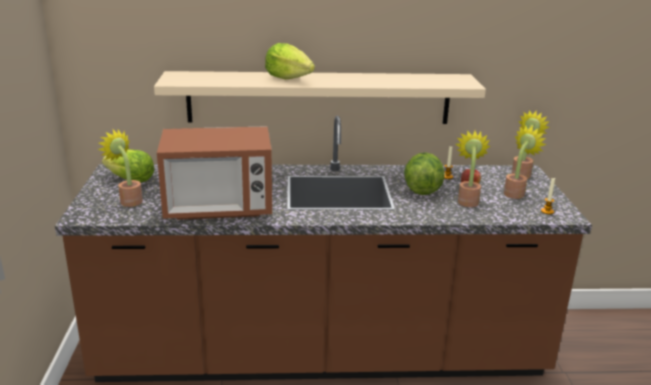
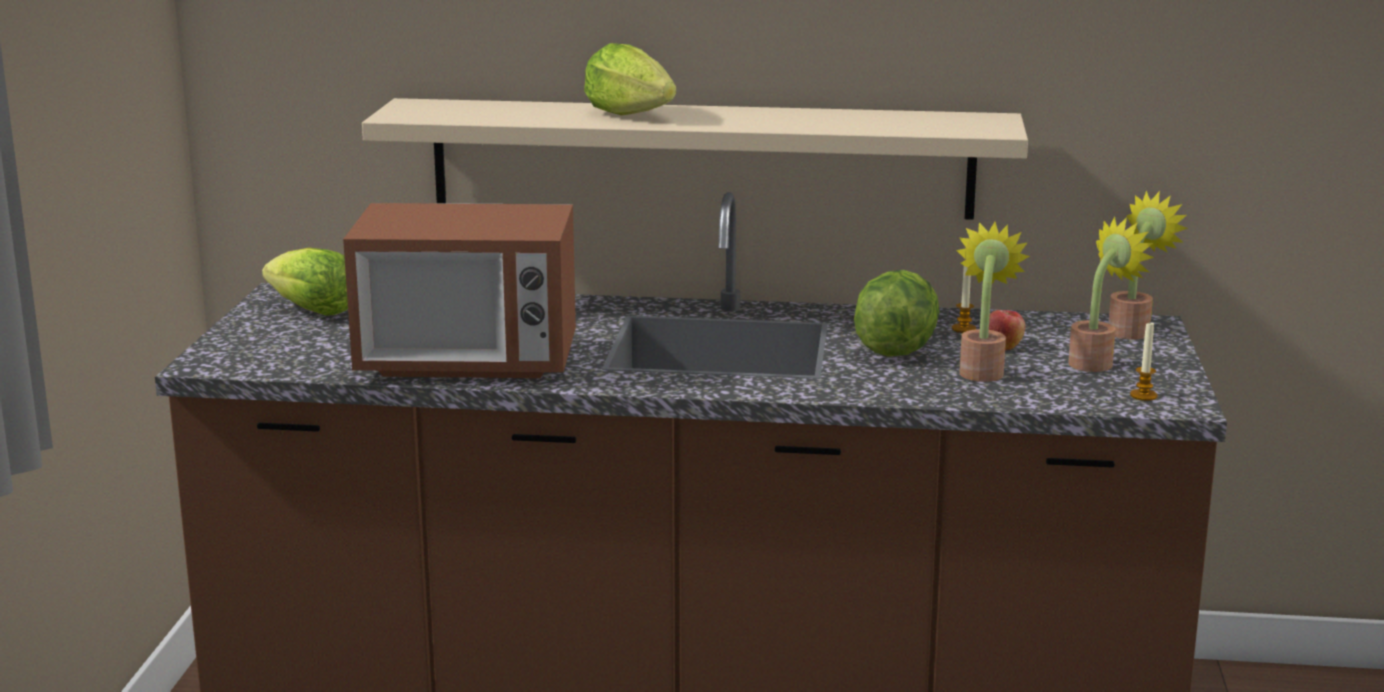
camera: 10 degrees right, 5 degrees down
(128, 200) = (300, 343): potted plant -> none

